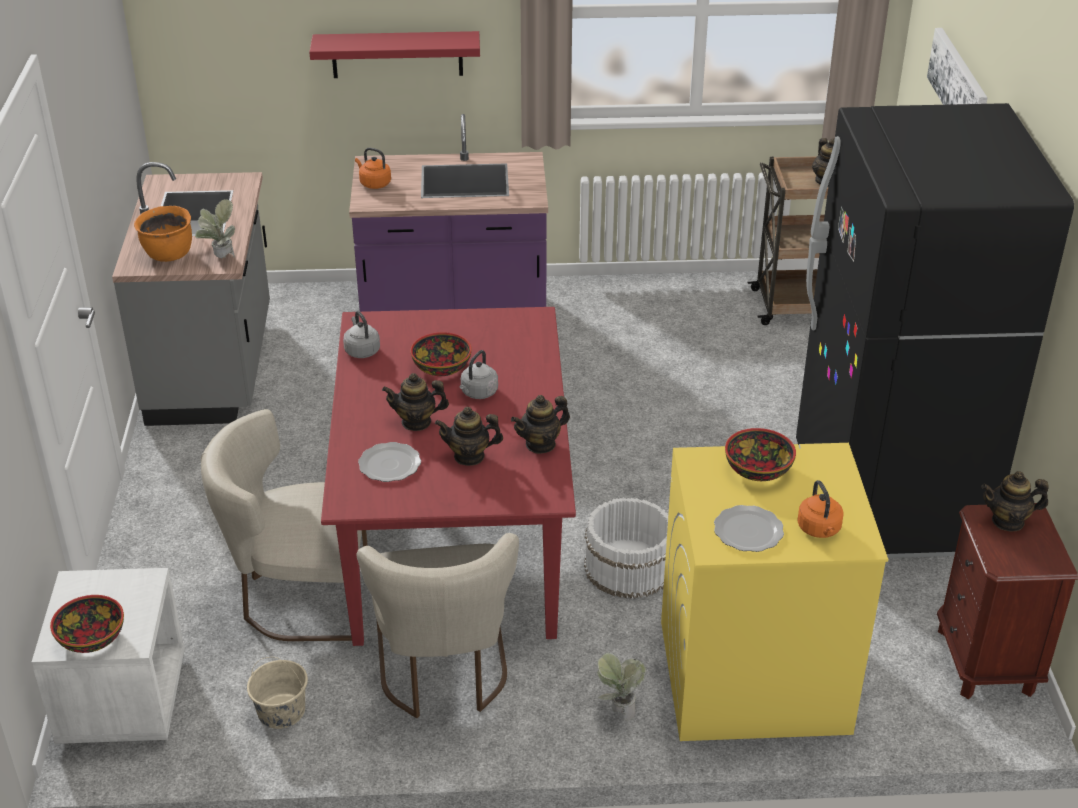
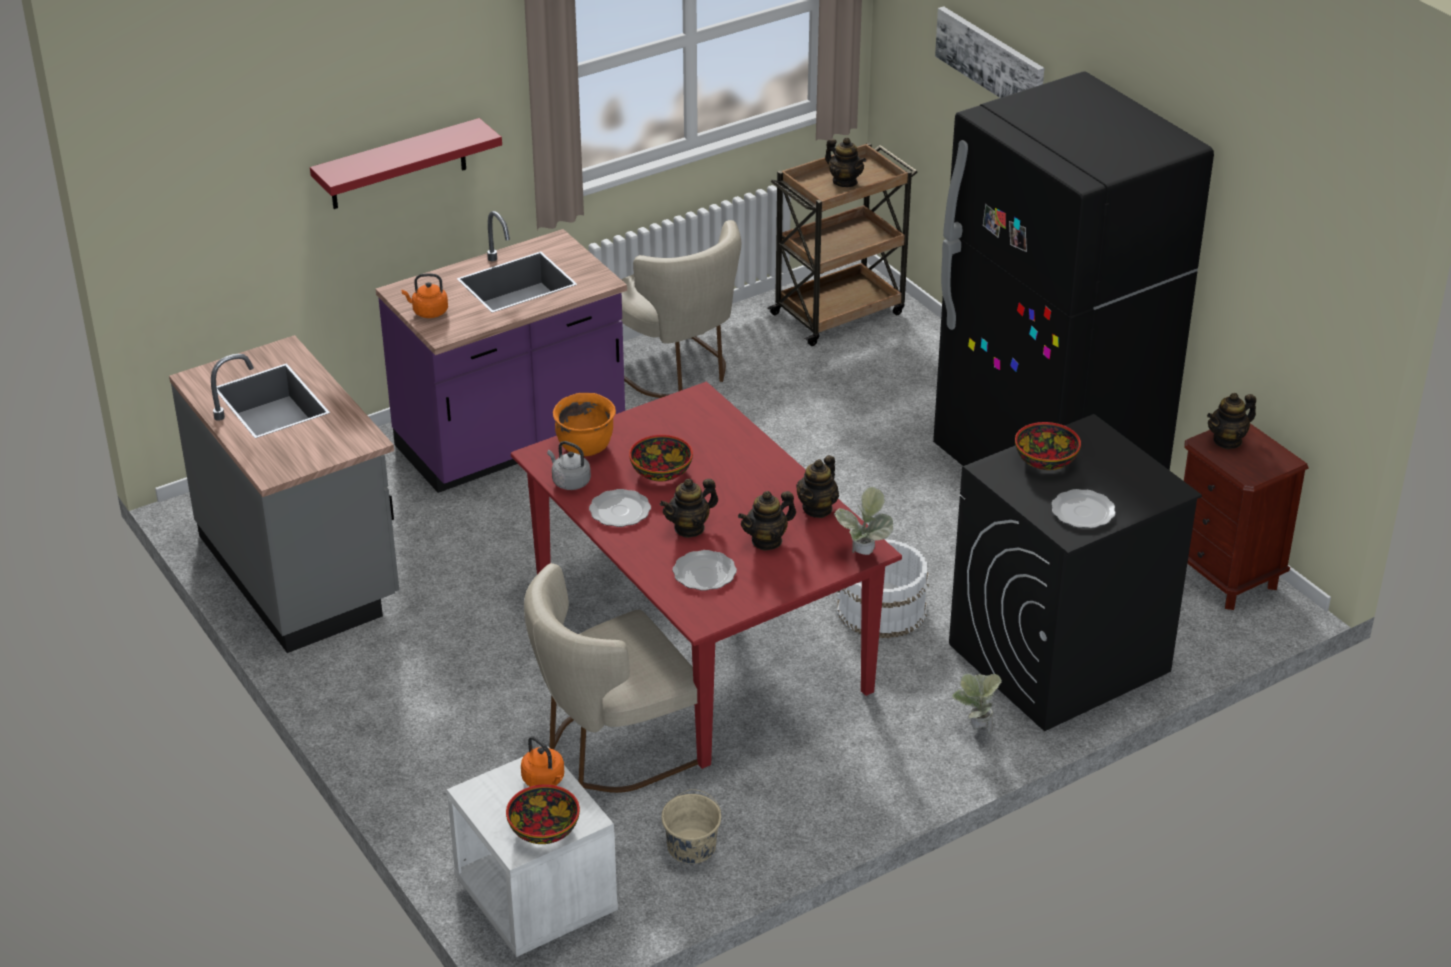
camera: 30 degrees left, 0 degrees up
(169, 255) = (297, 450): orange cooking pot -> orange cooking pot (585, 447)
(220, 260) = (357, 438): potted plant -> potted plant (863, 556)
(376, 388) = (620, 511): none -> plate
(444, 674) = (804, 759): beige chair -> beige chair (675, 371)
(478, 393) = (718, 483): grey kettle -> none
(752, 677) = (1058, 659): yellow washing machine -> black washing machine
(819, 530) = (1134, 491): orange kettle -> orange kettle (545, 780)

